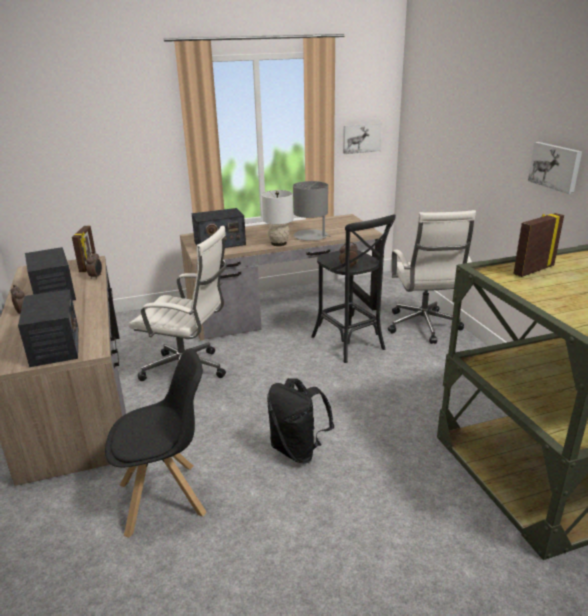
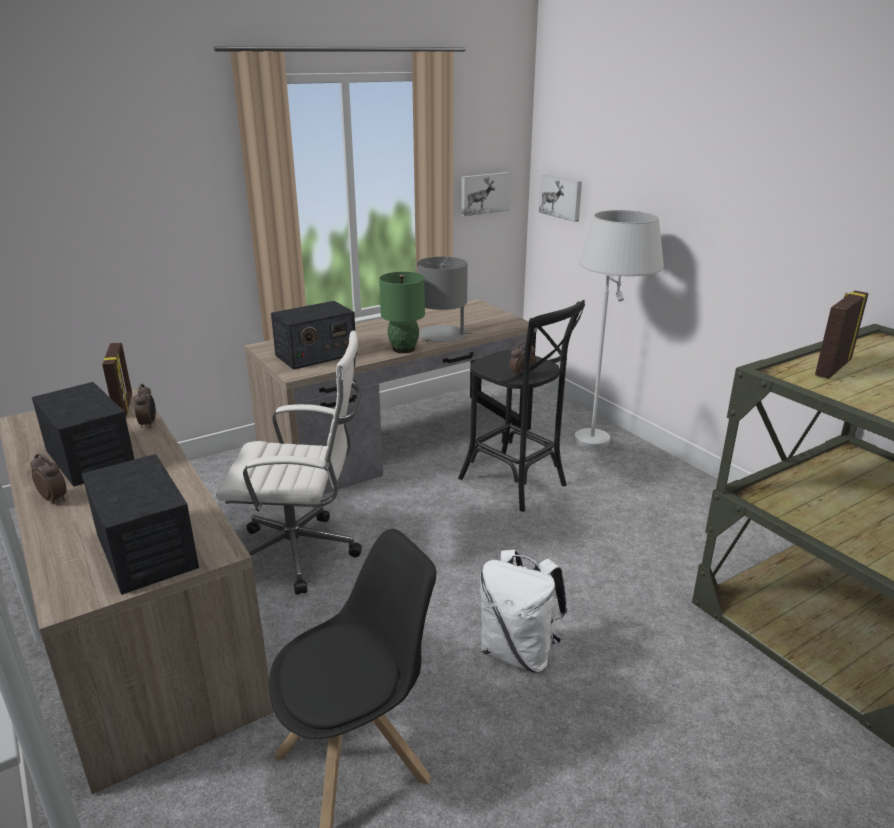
camera: 15 degrees left, 0 degrees up
(278, 243) = (403, 349): white table lamp -> green table lamp
(298, 450) = (519, 652): black backpack -> white backpack
(424, 327) = (601, 449): white office chair -> white floor lamp
(555, 166) = (799, 227): picture -> picture (561, 197)

